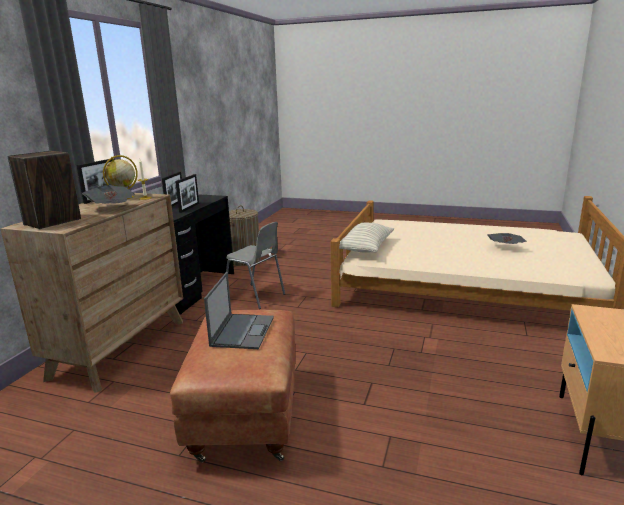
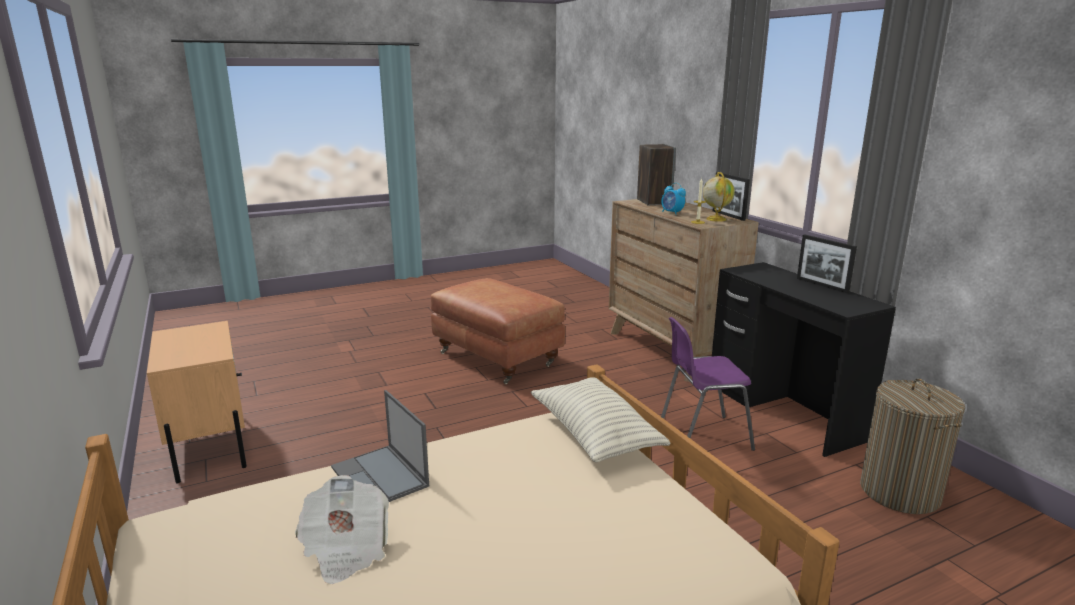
camera: 135 degrees right, 0 degrees up
(112, 208) = (672, 213): newspaper -> alarm clock
(189, 208) = (784, 286): picture frame -> none
(243, 331) = (499, 292): laptop -> laptop (380, 477)
(256, 297) = (702, 436): grey chair -> purple chair

